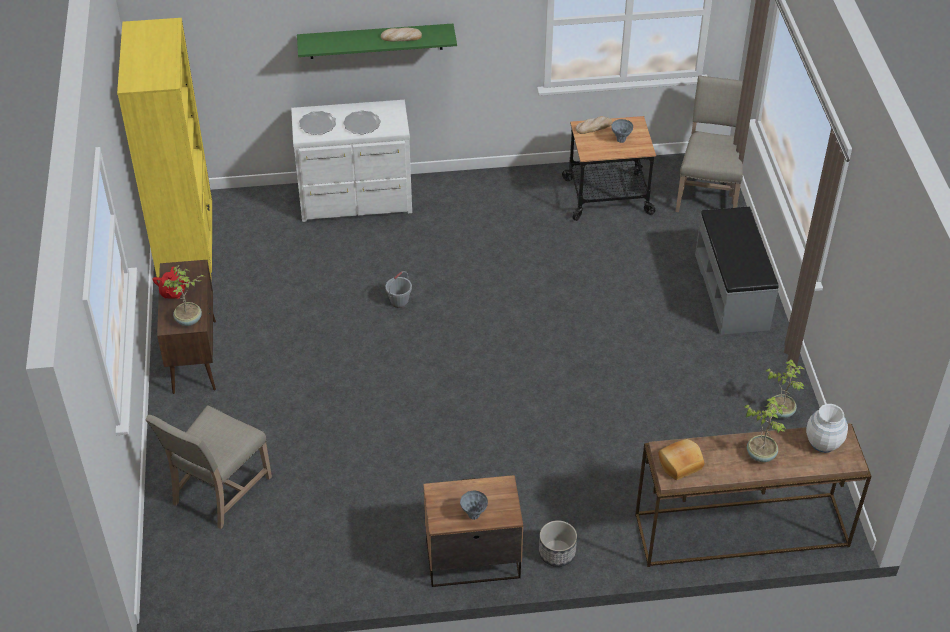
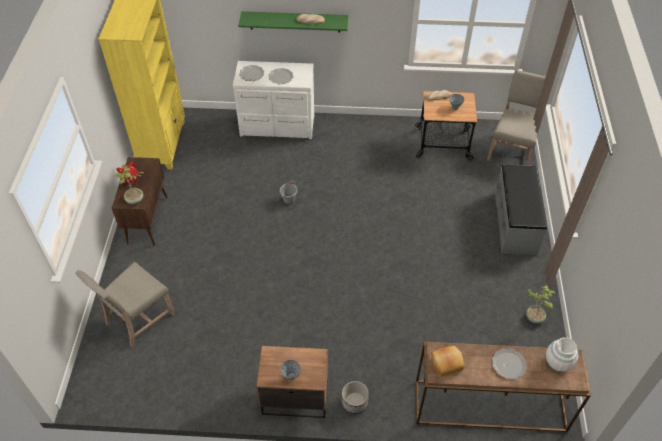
camera: 10 degrees right, 5 degrees up
(761, 454) = (508, 364): potted plant -> plate

